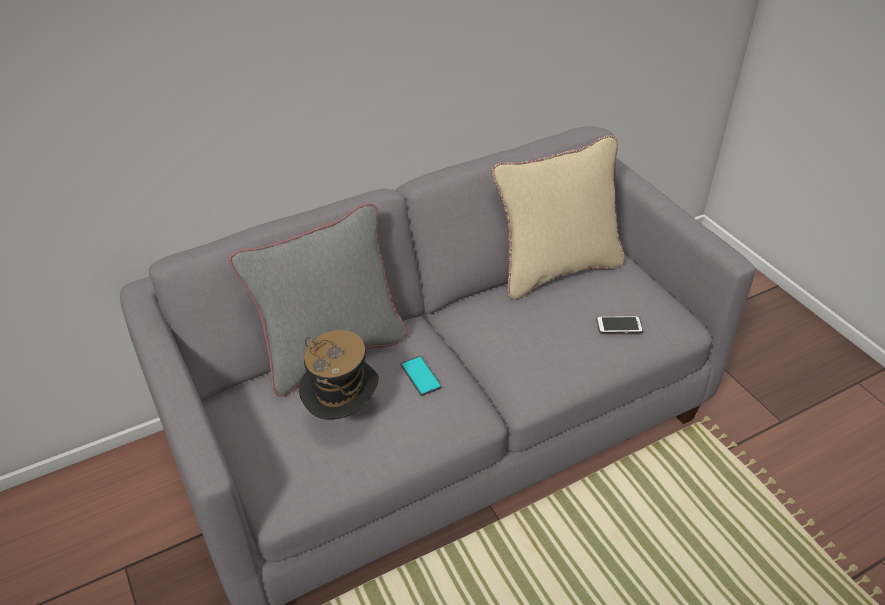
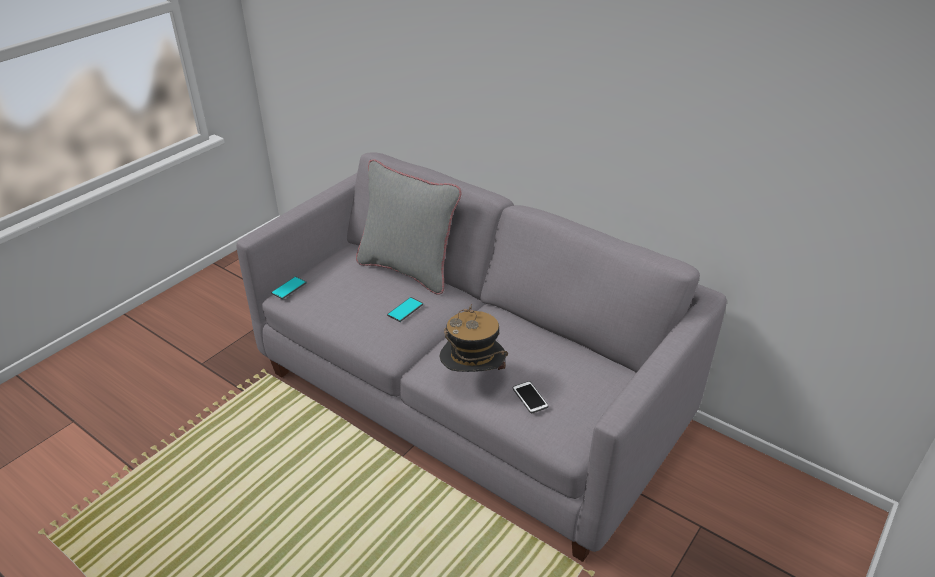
camera: 65 degrees right, 5 degrees down
(271, 492) = (289, 288): none -> phone
(343, 414) = (355, 290): hat -> hat (472, 378)
(556, 269) = (576, 347): beige pillow -> none

